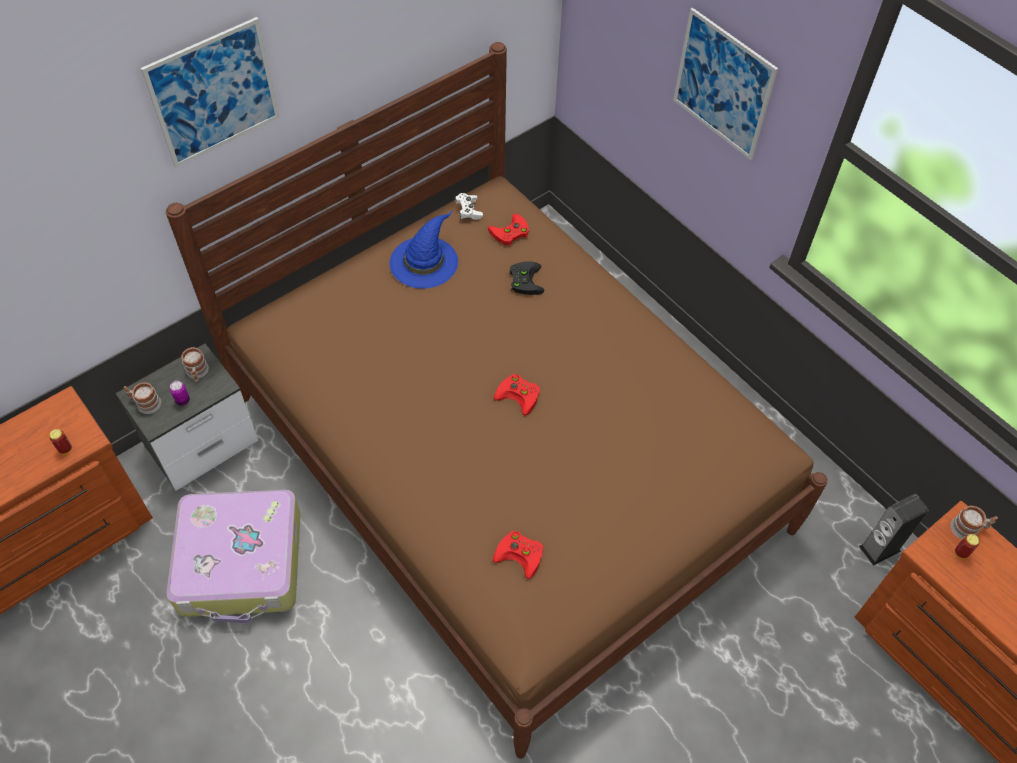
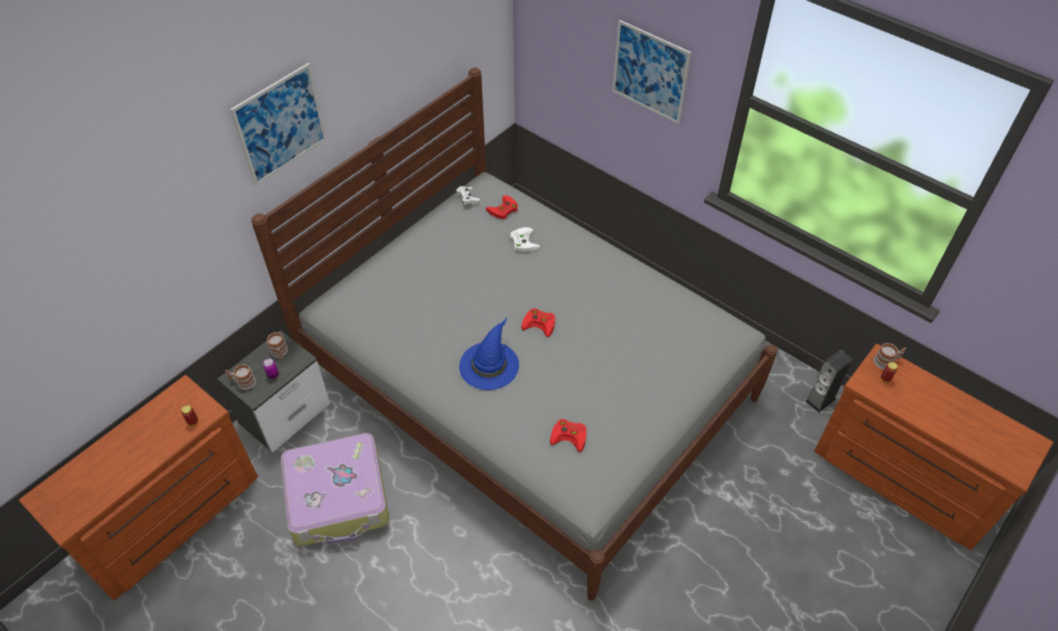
camera: 10 degrees left, 5 degrees down
(424, 261) = (443, 240): blue hat -> blue hat (489, 364)
(507, 462) = (529, 386): brown bed -> grey bed
(524, 279) = (523, 241): black game controller -> white game controller

